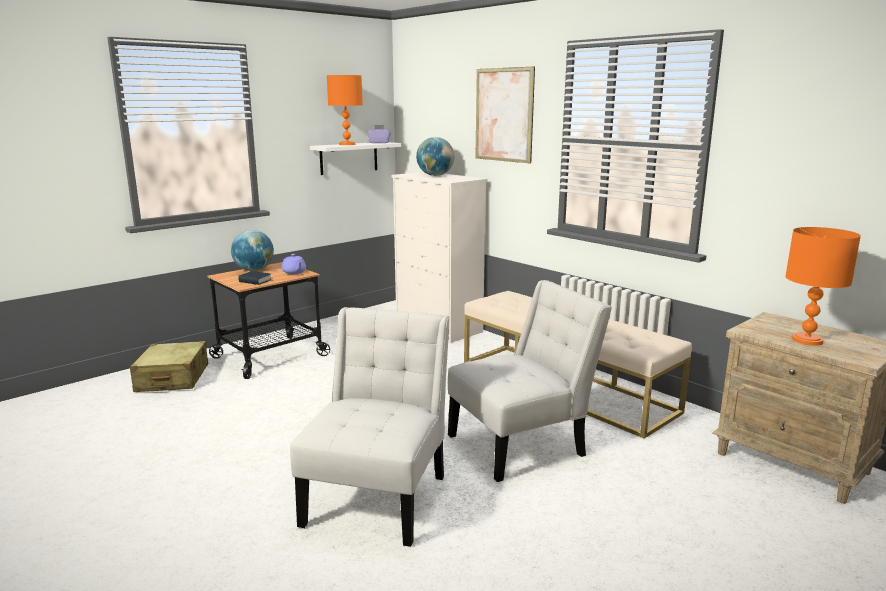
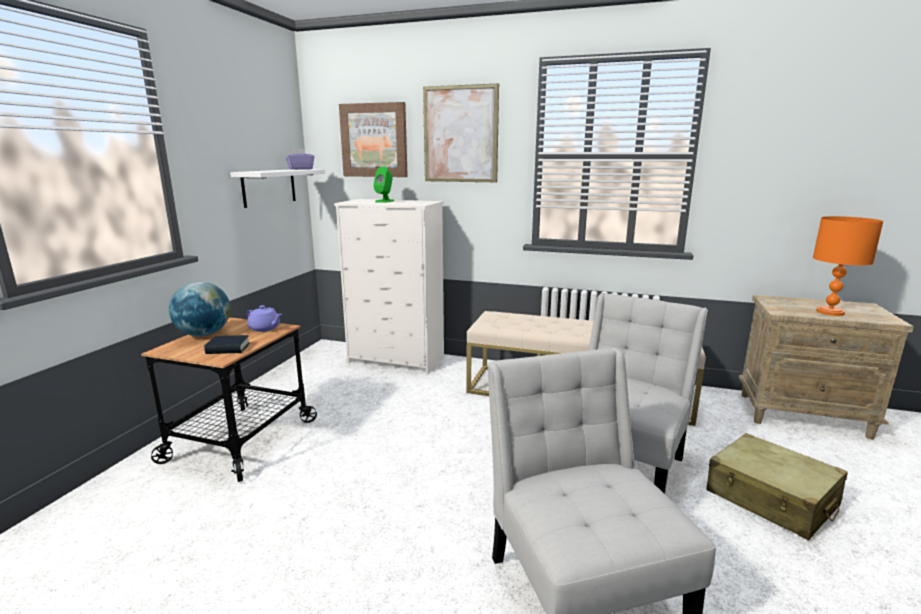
camera: 30 degrees left, 0 degrees up
(172, 379) = (120, 515): beige suitcase -> beige suitcase (771, 499)
(347, 144) = (273, 170): orange table lamp -> none
(435, 175) = (384, 201): globe -> green speaker
(441, 118) = (374, 140): none -> picture

